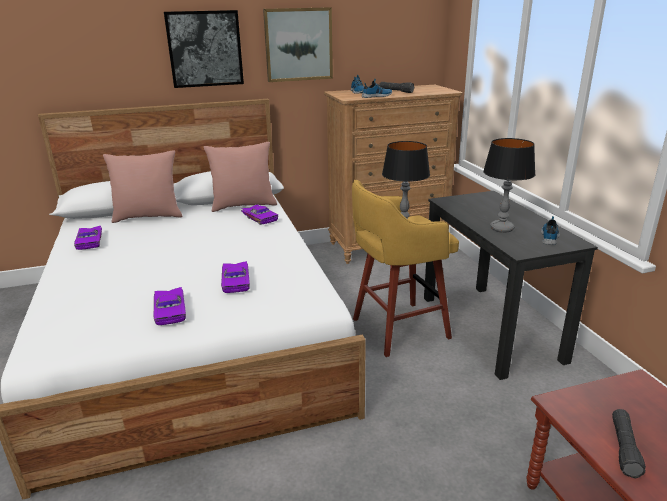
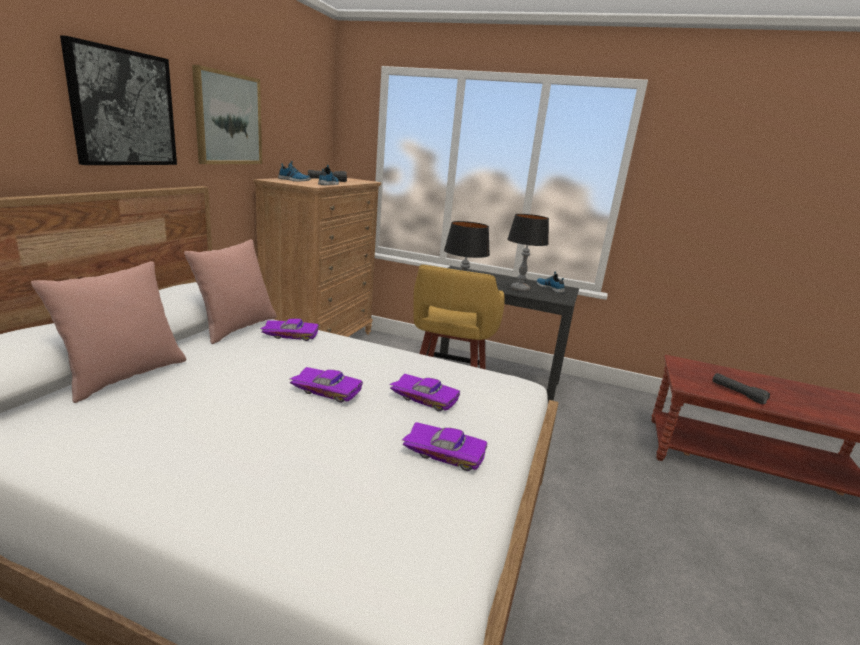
camera: 55 degrees left, 5 degrees down
(91, 241) = (109, 439): purple toy car -> purple toy car (327, 389)

